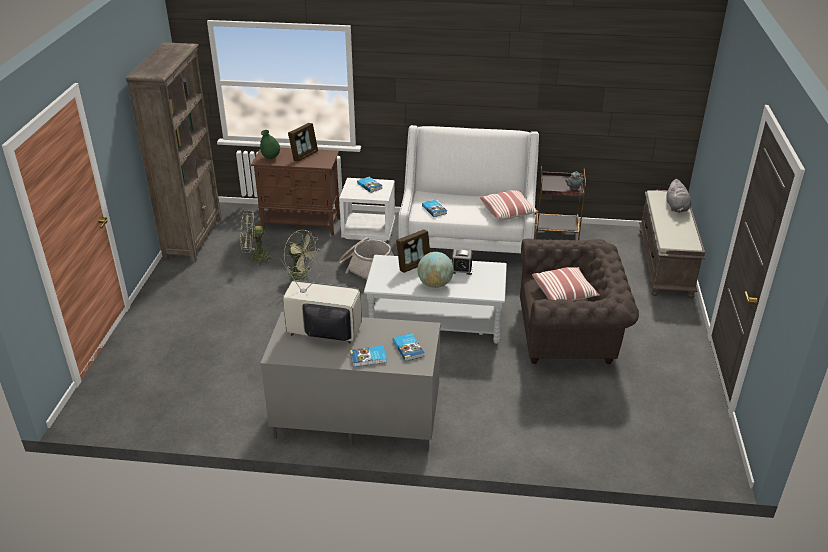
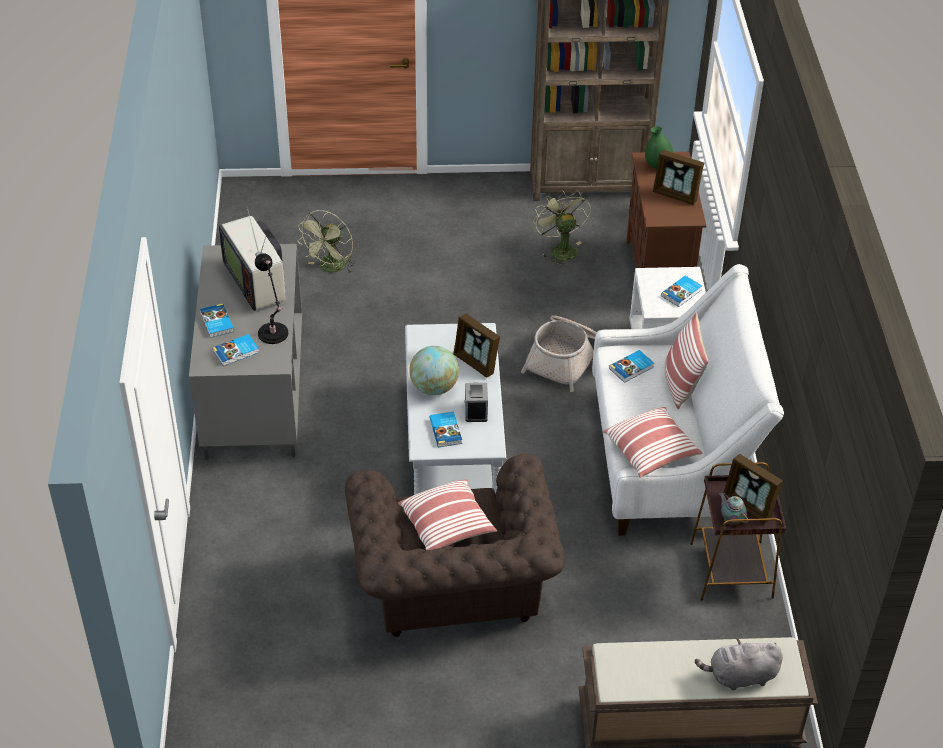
camera: 80 degrees right, 10 degrees up
(302, 276) = (528, 299): green fan -> green fan (330, 268)
(324, 333) = (258, 282): television -> television turned 150 degrees clockwise
(393, 328) = (273, 335): none -> black table lamp
(452, 196) = (680, 384): none -> pillow
(479, 283) = (446, 431): none -> book
(563, 183) = (748, 506): none -> picture frame

